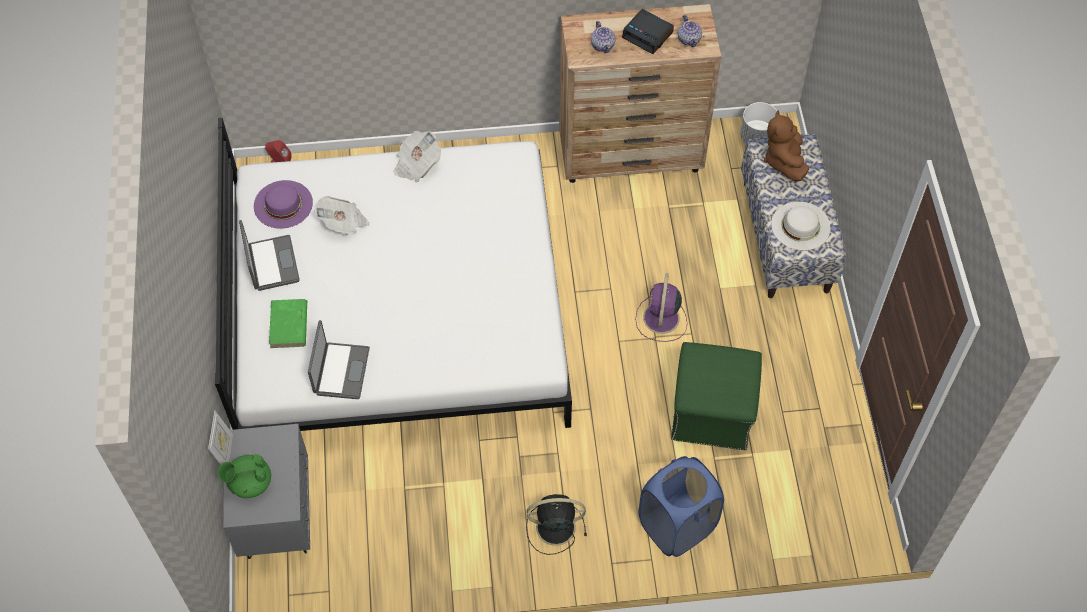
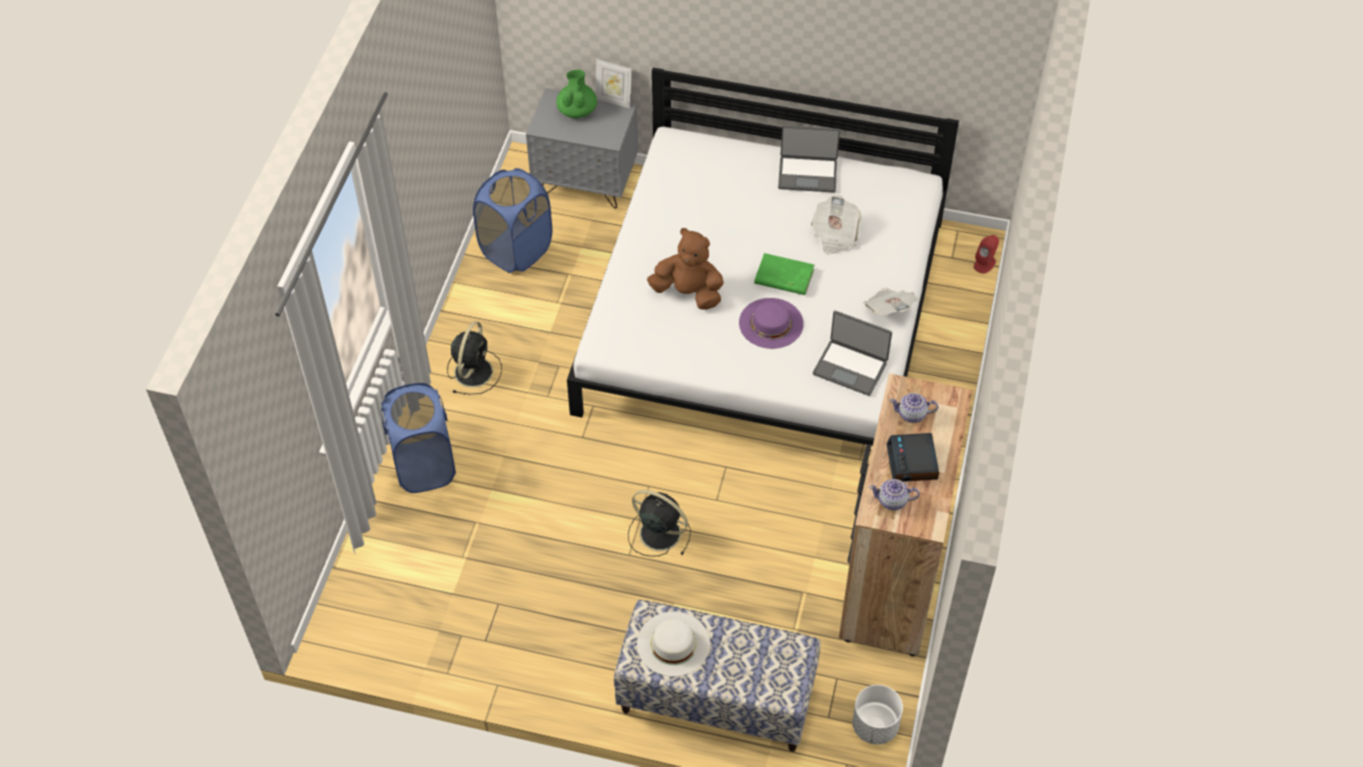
camera: 110 degrees right, 5 degrees down
(283, 204) = (875, 195): purple hat -> purple hat (771, 323)
(289, 325) = (731, 173): green book -> green book (783, 277)
(340, 371) = (665, 197): laptop -> laptop (850, 367)
(389, 548) = (516, 250): none -> blue laundry basket
(648, 35) = (912, 462): alarm clock -> alarm clock turned 60 degrees counterclockwise
(661, 319) = (658, 532): purple fan -> black fan
(711, 413) = (528, 538): green ottoman -> none
(784, 160) = (773, 664): brown plush toy -> brown plush toy (688, 292)

